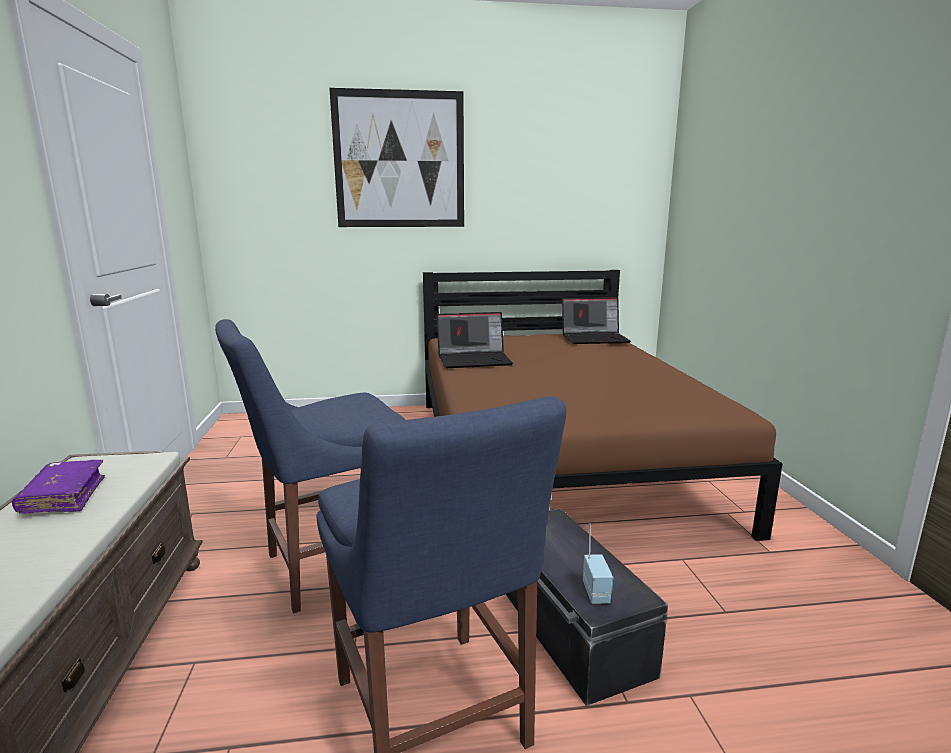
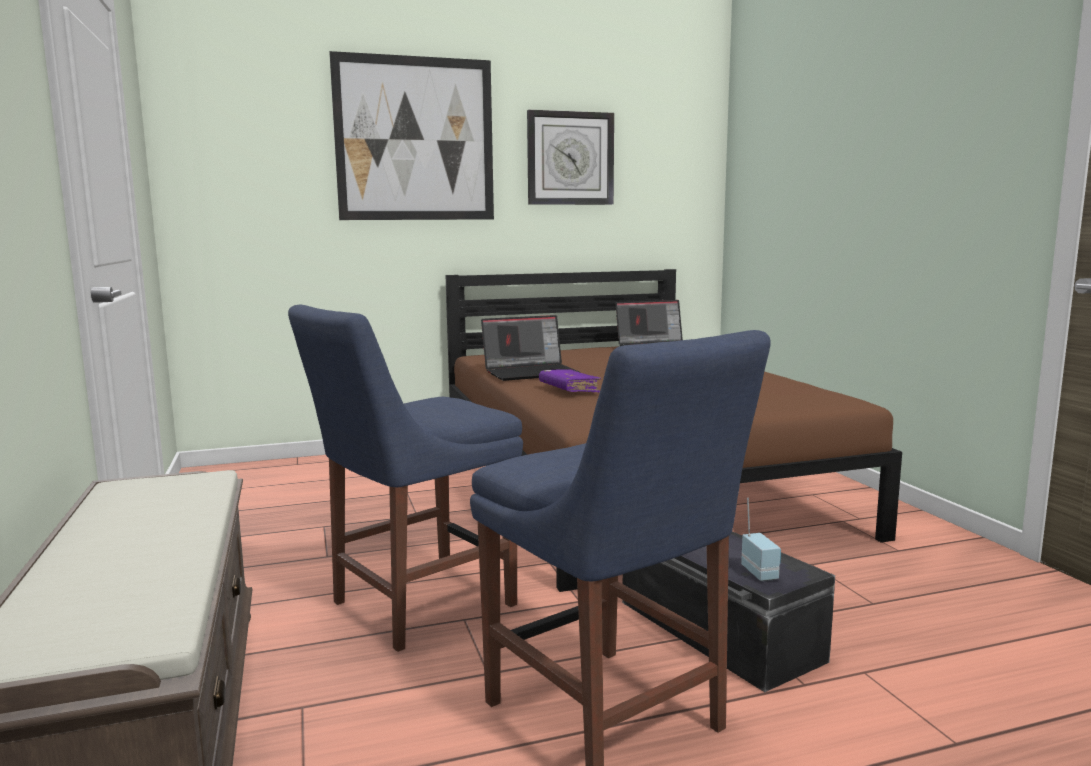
camera: 10 degrees left, 5 degrees down
(64, 496) = (133, 514): purple book -> purple book (569, 389)
(531, 175) = (570, 158): none -> wall clock

